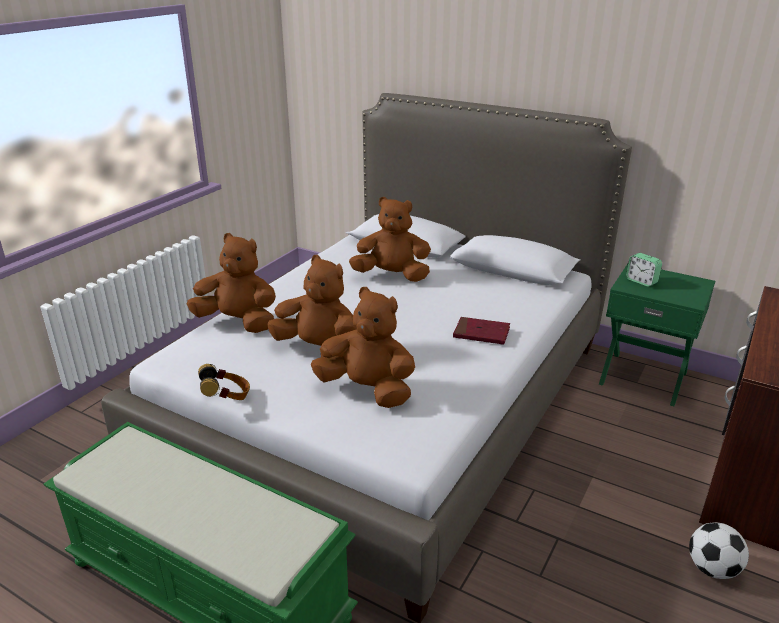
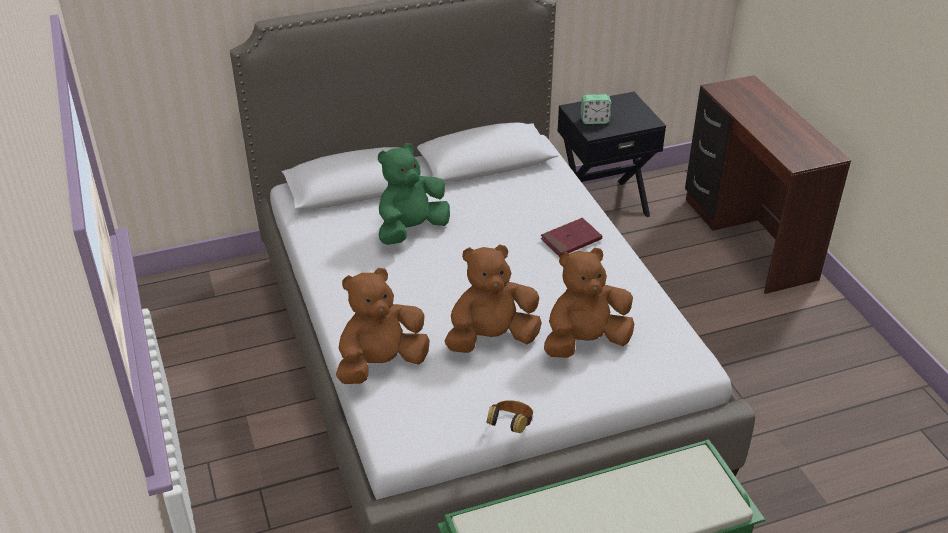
camera: 50 degrees left, 10 degrees up
(392, 276) = (411, 230): brown plush toy -> green plush toy
(643, 377) = (602, 204): green nightstand -> black nightstand
(712, 569) = (804, 318): football -> none

